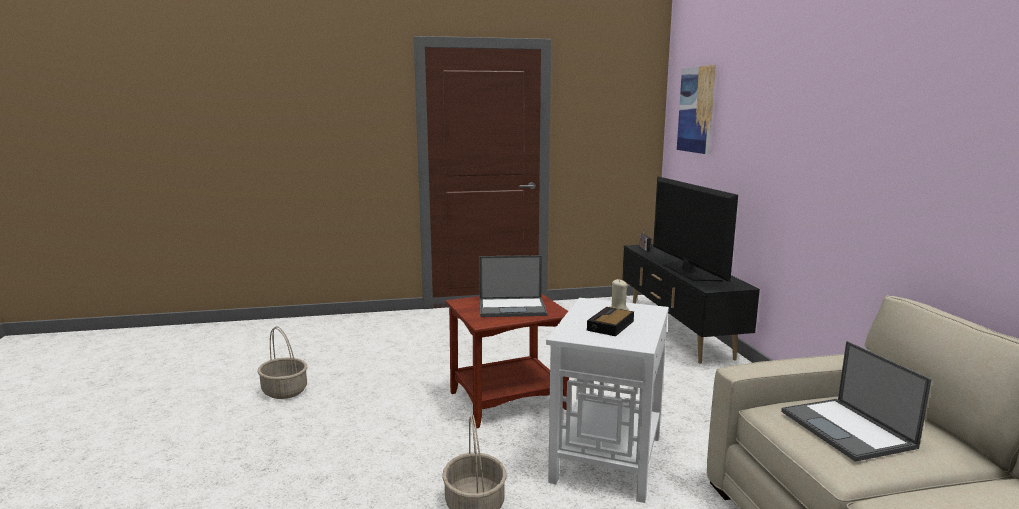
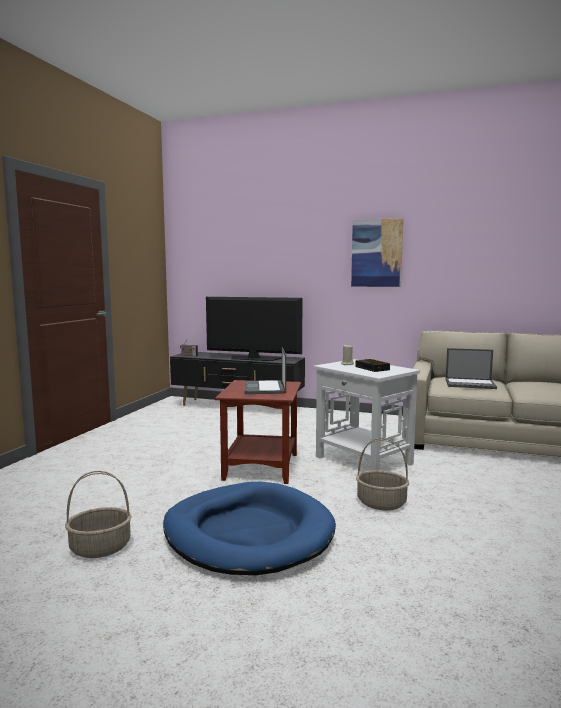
camera: 60 degrees left, 5 degrees down
(342, 442) = (248, 533): none -> blue dog bed
(513, 307) = (265, 388): laptop -> laptop turned 150 degrees clockwise
(696, 110) = (211, 248): picture -> picture (376, 253)

